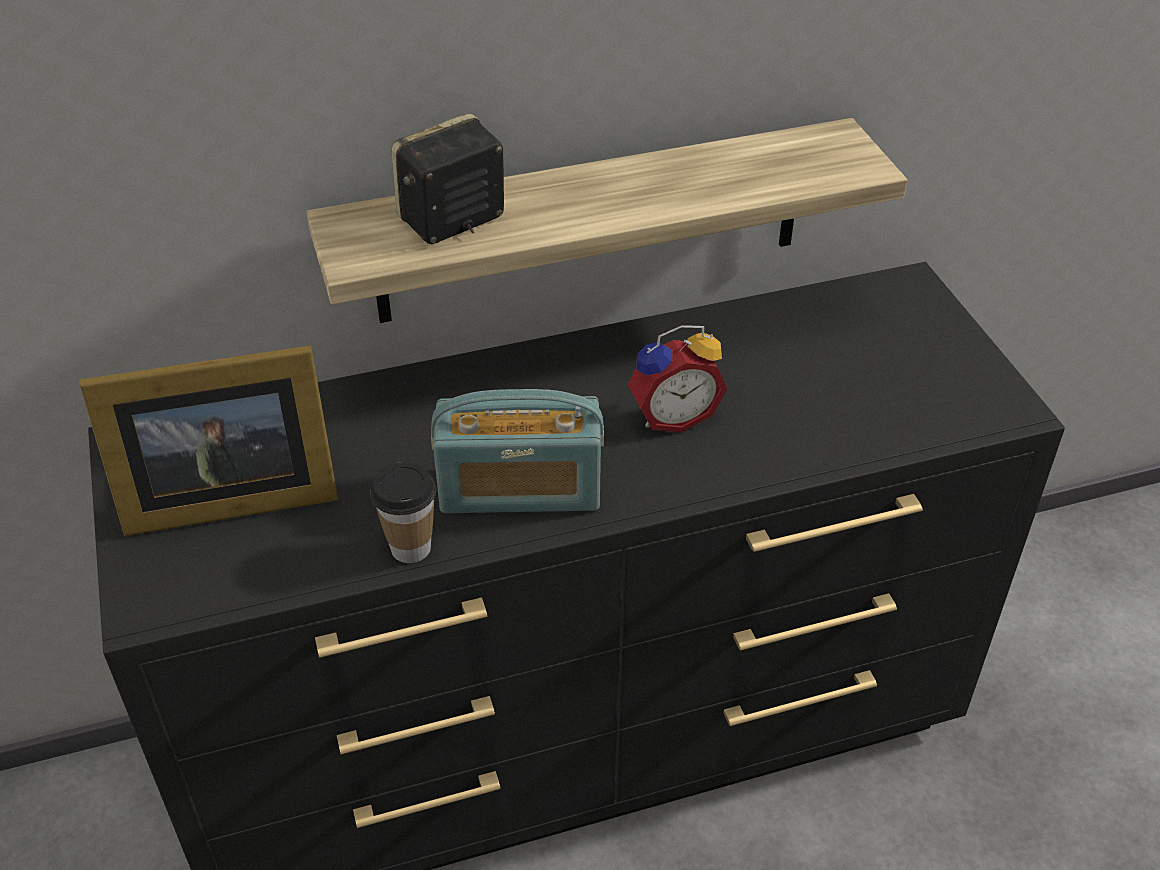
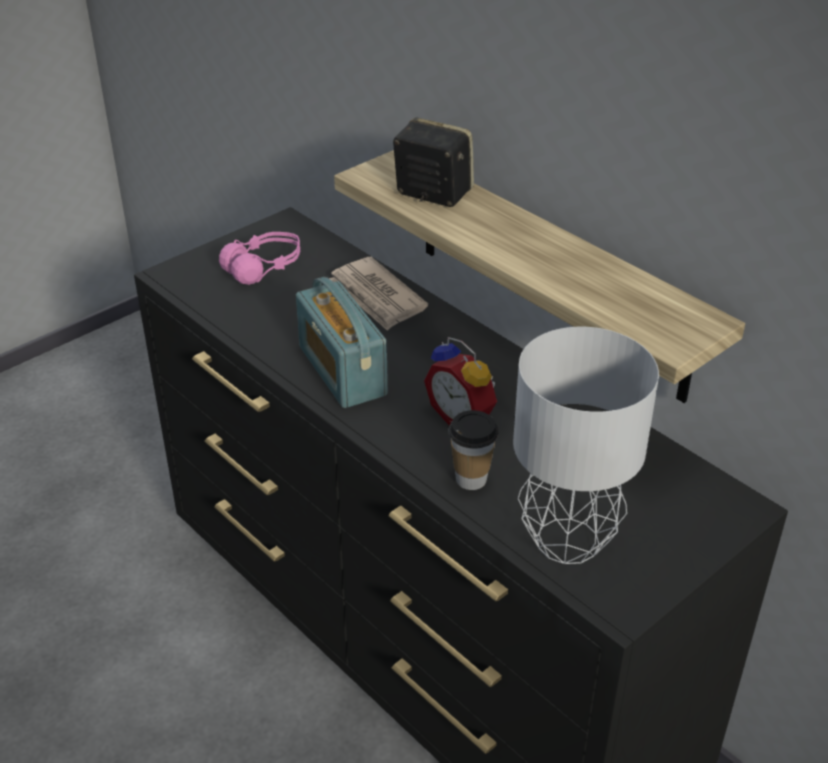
camera: 65 degrees right, 5 degrees down
(223, 498) = (264, 268): picture frame -> pink headphones
(387, 411) = (376, 297): none -> newspaper
(410, 548) = (264, 345): cup -> cup (471, 479)
(912, 410) = (569, 542): none -> grey table lamp

